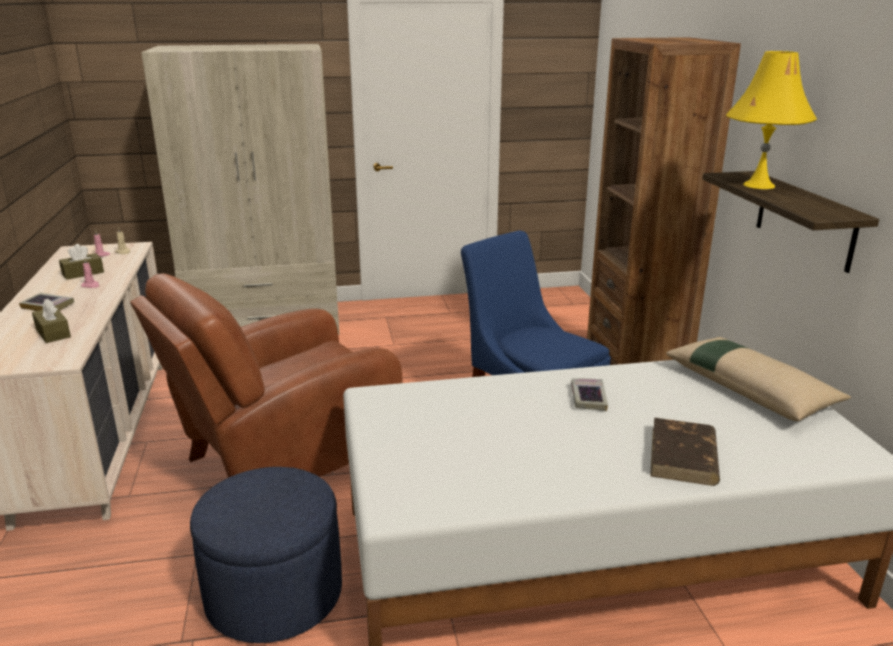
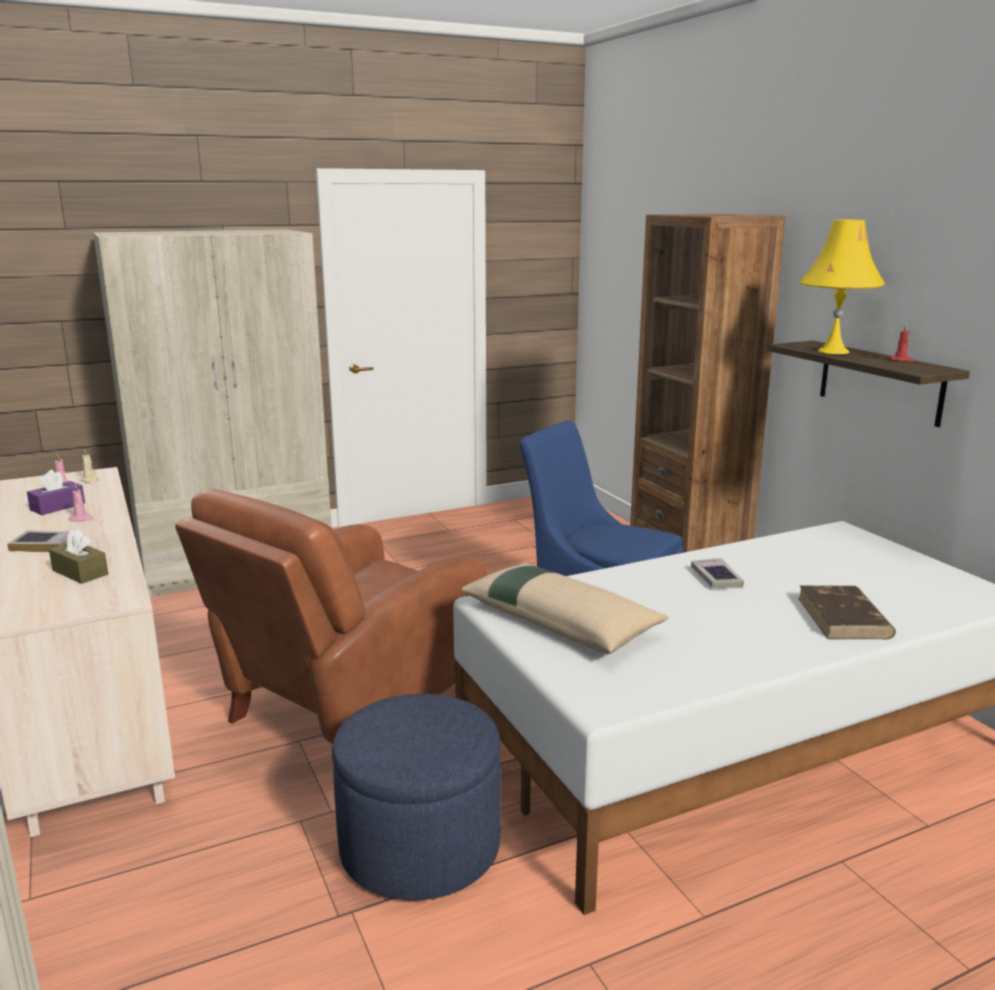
camera: 15 degrees left, 5 degrees down
(83, 273) = (57, 507): brown tissue box -> purple tissue box
(750, 389) = (859, 553): beige pillow -> beige pillow (561, 621)
(818, 201) = (901, 360): none -> red candle

